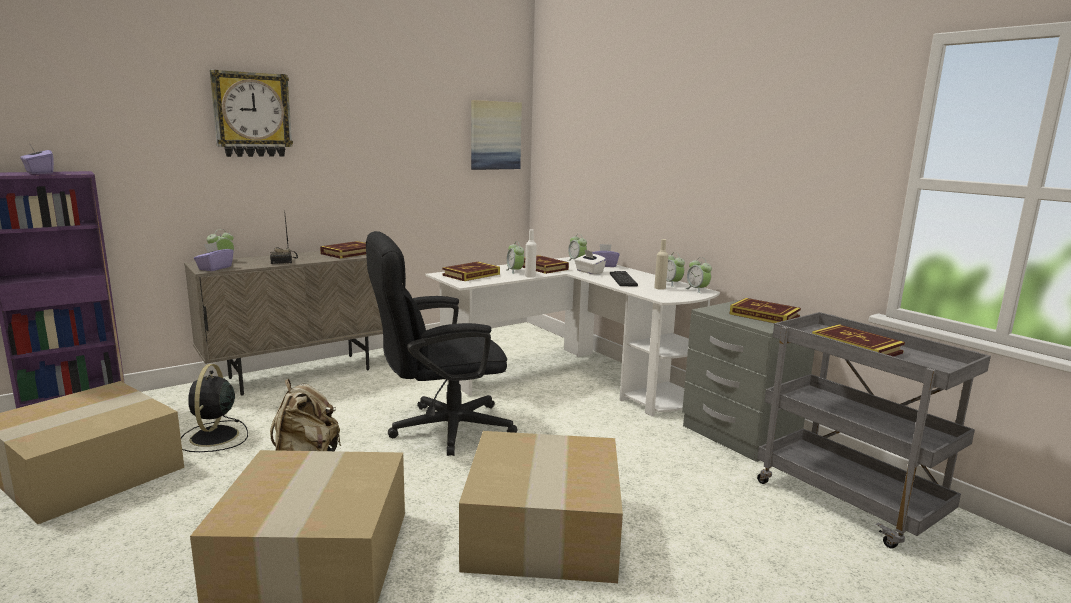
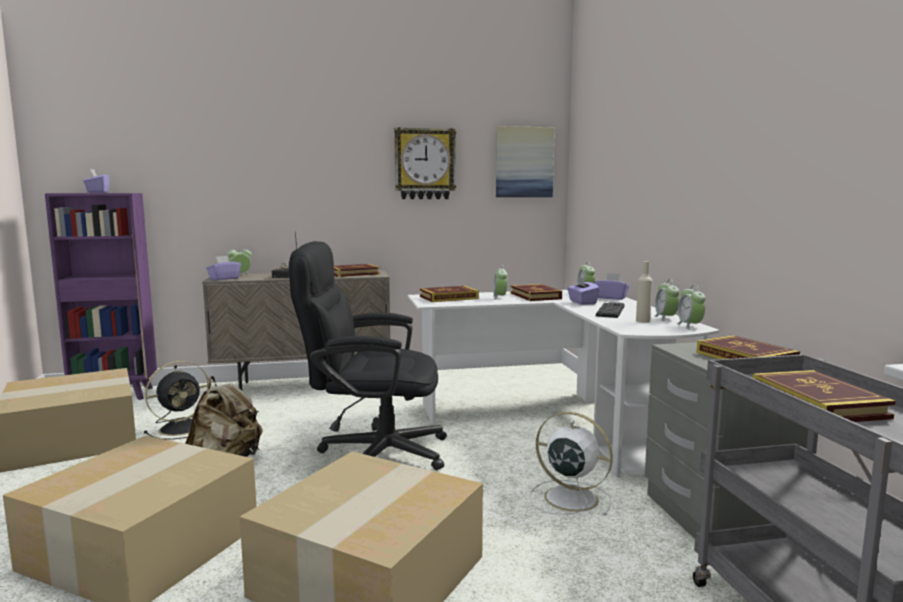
camera: 25 degrees right, 5 degrees down
(213, 437) = (183, 428): black fan -> black fan turned 150 degrees counterclockwise
(252, 115) = (276, 145): wall clock -> wall clock (424, 164)
(530, 276) = (508, 302): white bottle -> none
(589, 272) = (582, 302): white tissue box -> purple tissue box
(632, 439) = (568, 498): none -> white fan

